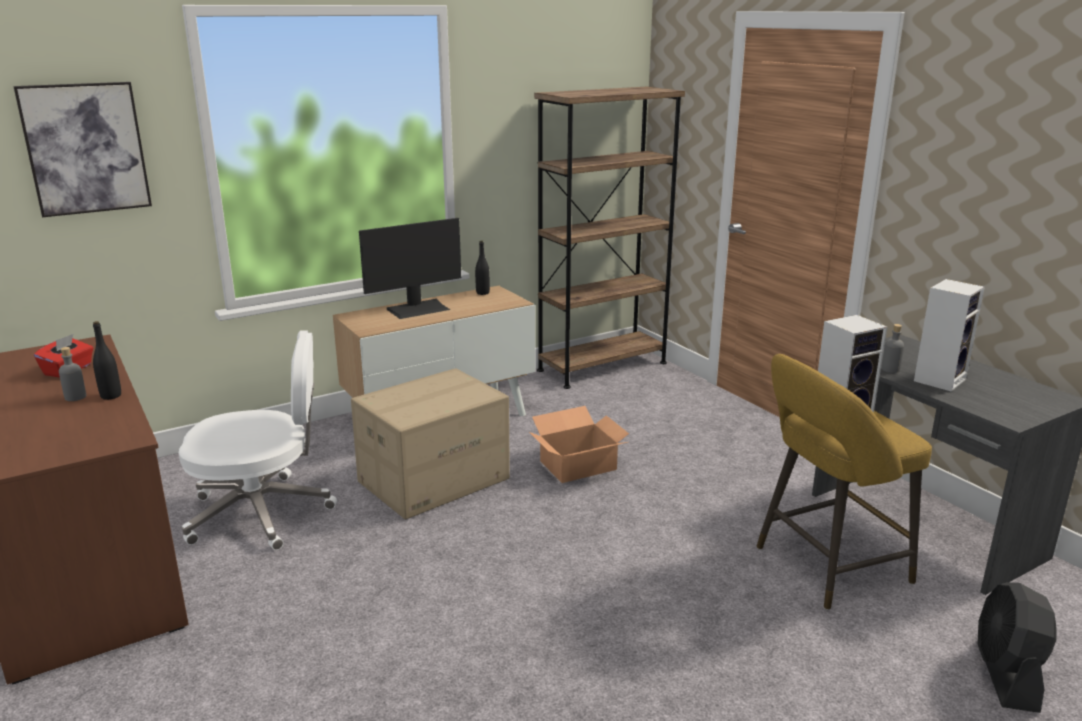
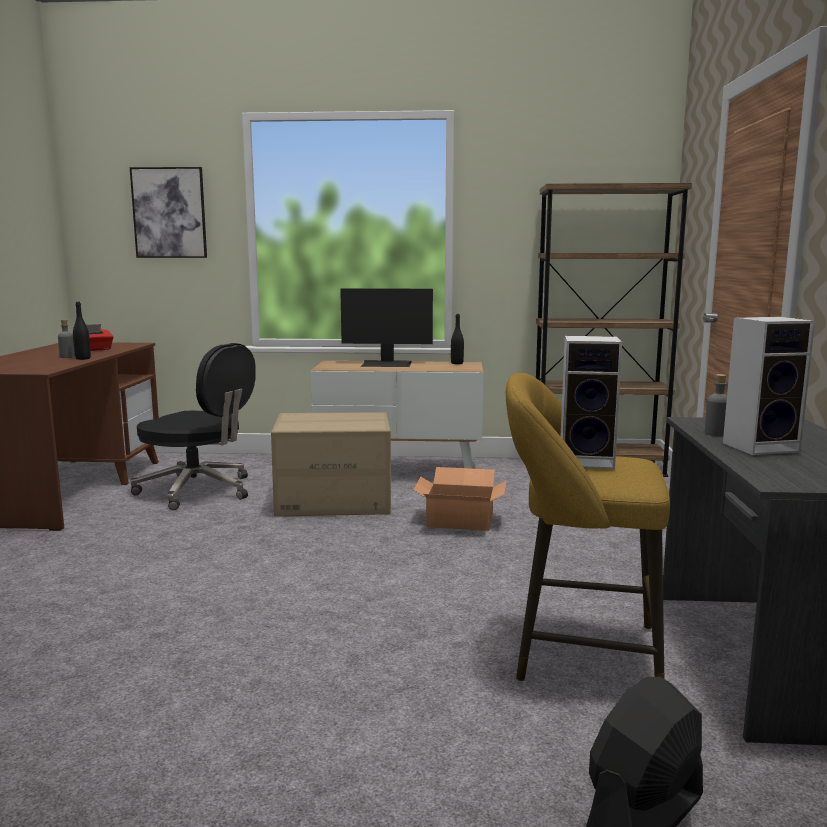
camera: 35 degrees right, 10 degrees down
(262, 513) = (198, 491): white office chair -> black office chair

